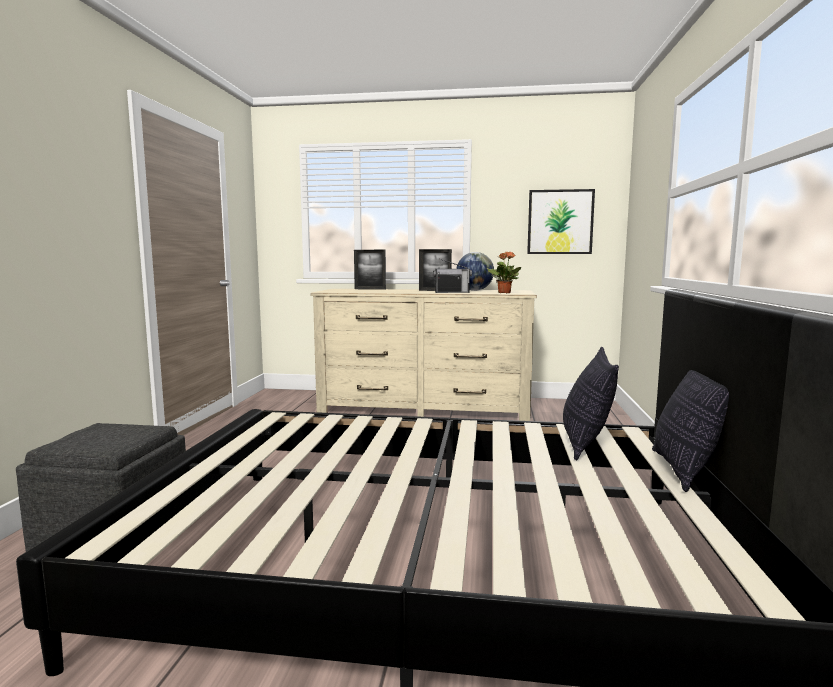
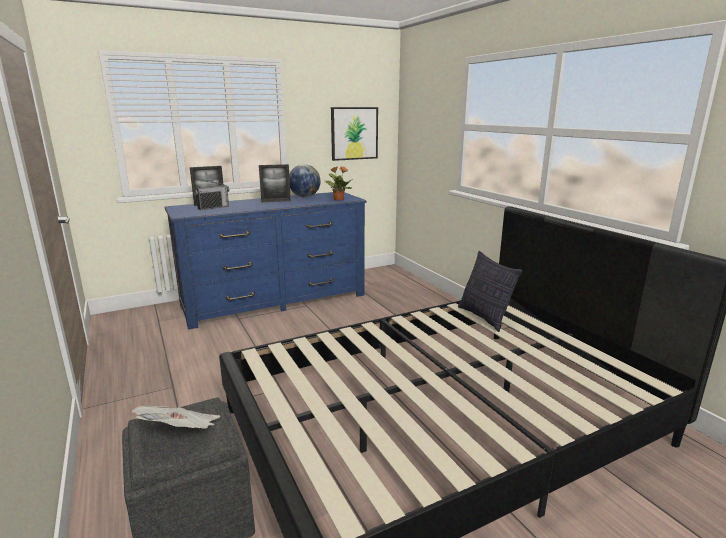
camera: 35 degrees left, 10 degrees up
(102, 438) = (182, 433): none -> newspaper
(424, 407) = (275, 301): beige dresser -> blue dresser
(452, 292) = (299, 203): radio -> radio (213, 207)
(685, 470) = (549, 322): pillow -> none

